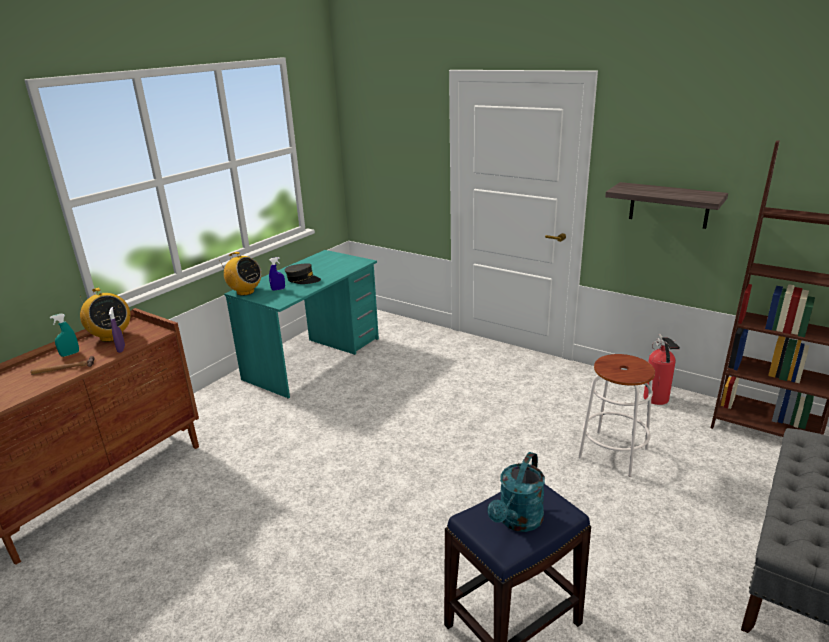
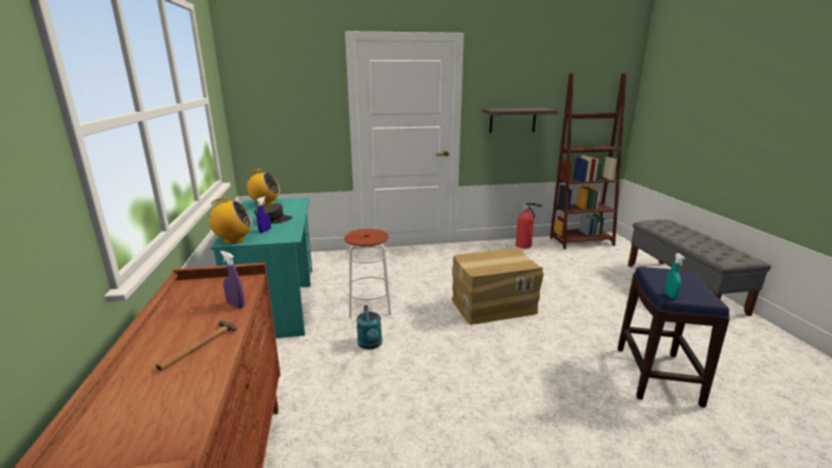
camera: 45 degrees left, 5 degrees down
(70, 354) = (170, 334): turquoise spray bottle -> turquoise spray bottle (670, 295)
(111, 337) = (191, 302): radio -> radio (265, 204)
(479, 452) = (493, 305): none -> cardboard box
(517, 521) = (684, 287): turquoise watering can -> turquoise watering can (370, 345)
(613, 453) = (550, 276): white stool -> white stool (369, 305)

